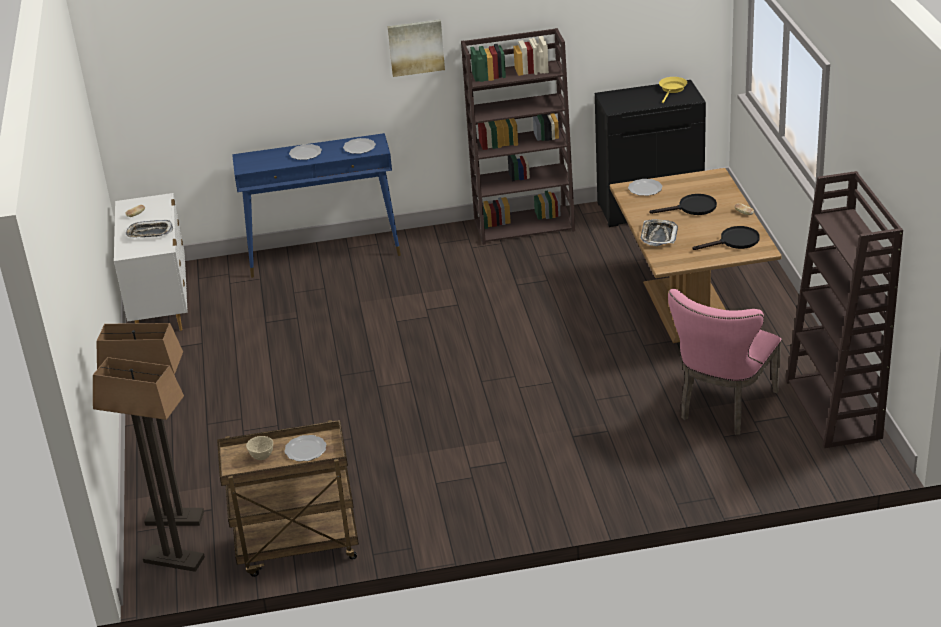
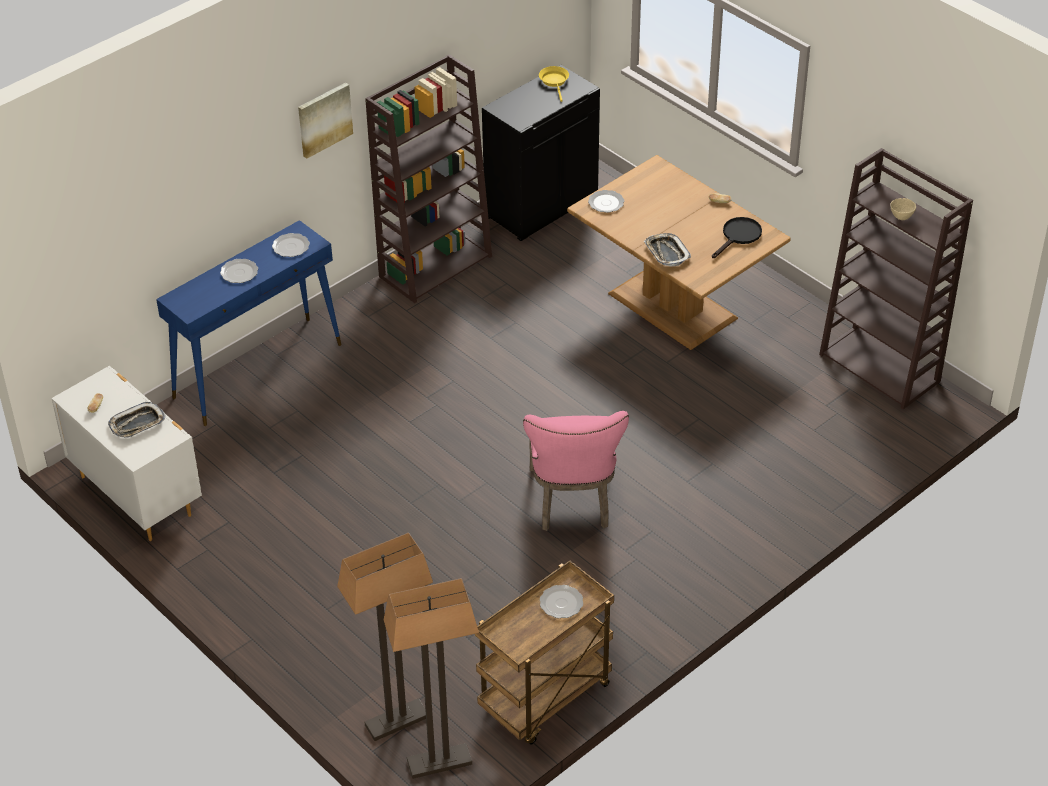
camera: 35 degrees left, 10 degrees up
(261, 457) = (527, 627): beige bowl -> beige bowl (901, 217)
(692, 208) = (668, 211): black frying pan -> none
(723, 407) = (790, 401): pink chair -> pink chair (573, 502)

